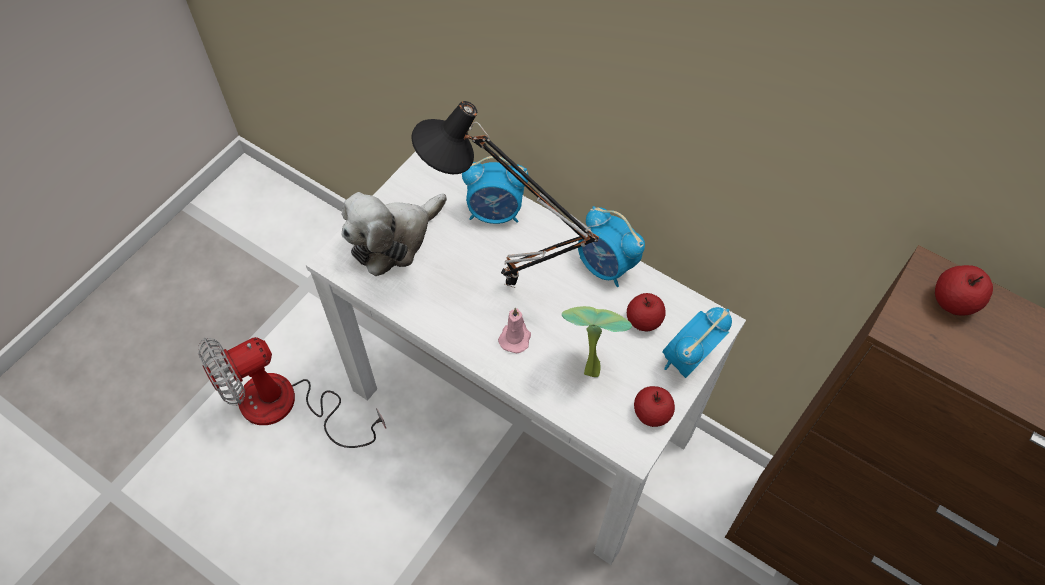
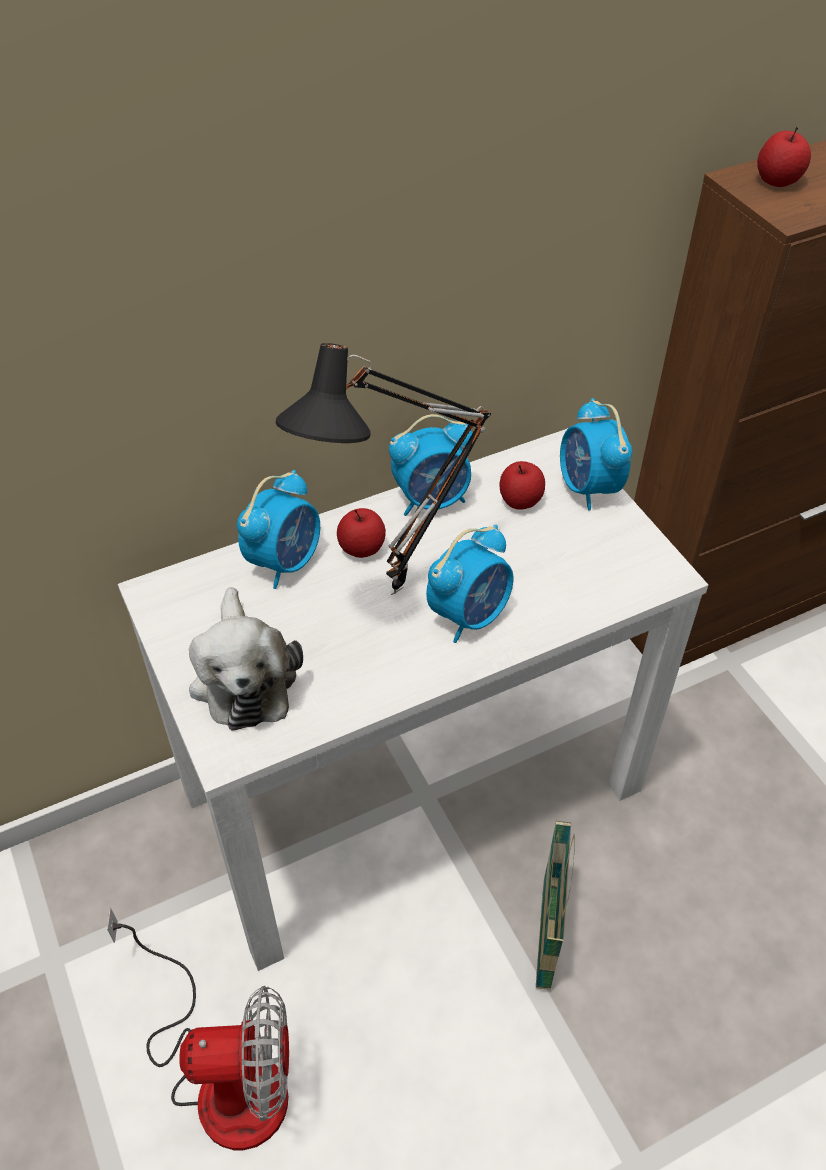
camera: 60 degrees left, 10 degrees down
(287, 407) = (223, 1073): fan -> fan turned 90 degrees counterclockwise
(462, 547) = (546, 934): none -> basket
(515, 337) = (470, 615): pink candle -> alarm clock
(589, 365) = (547, 567): potted plant -> none
(651, 413) = (635, 543): apple -> apple (362, 548)

